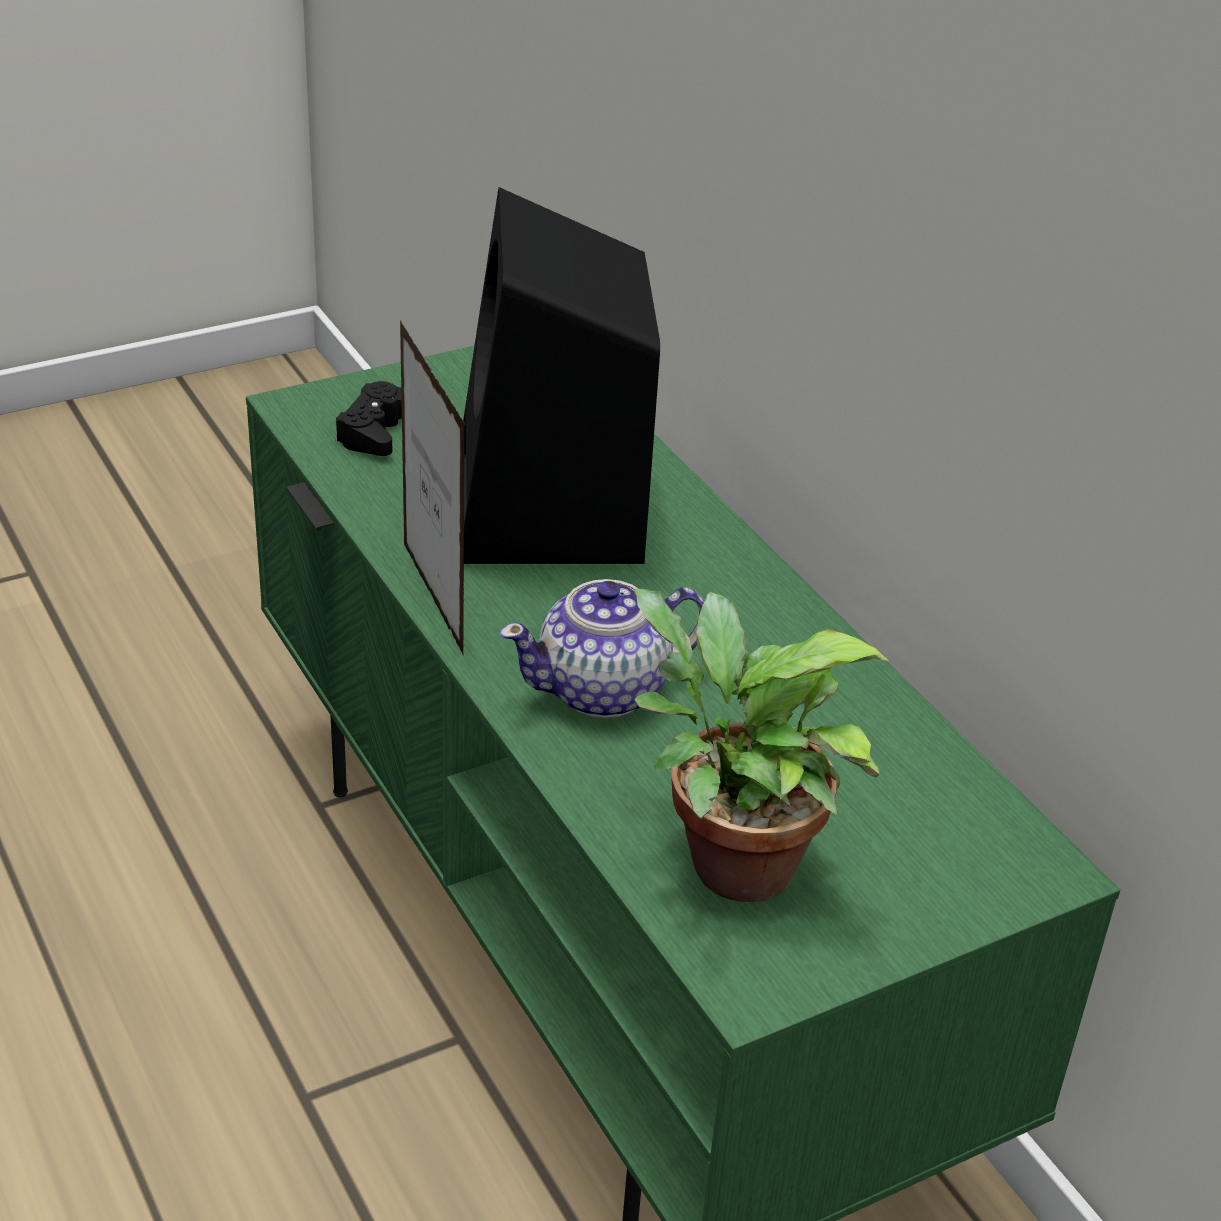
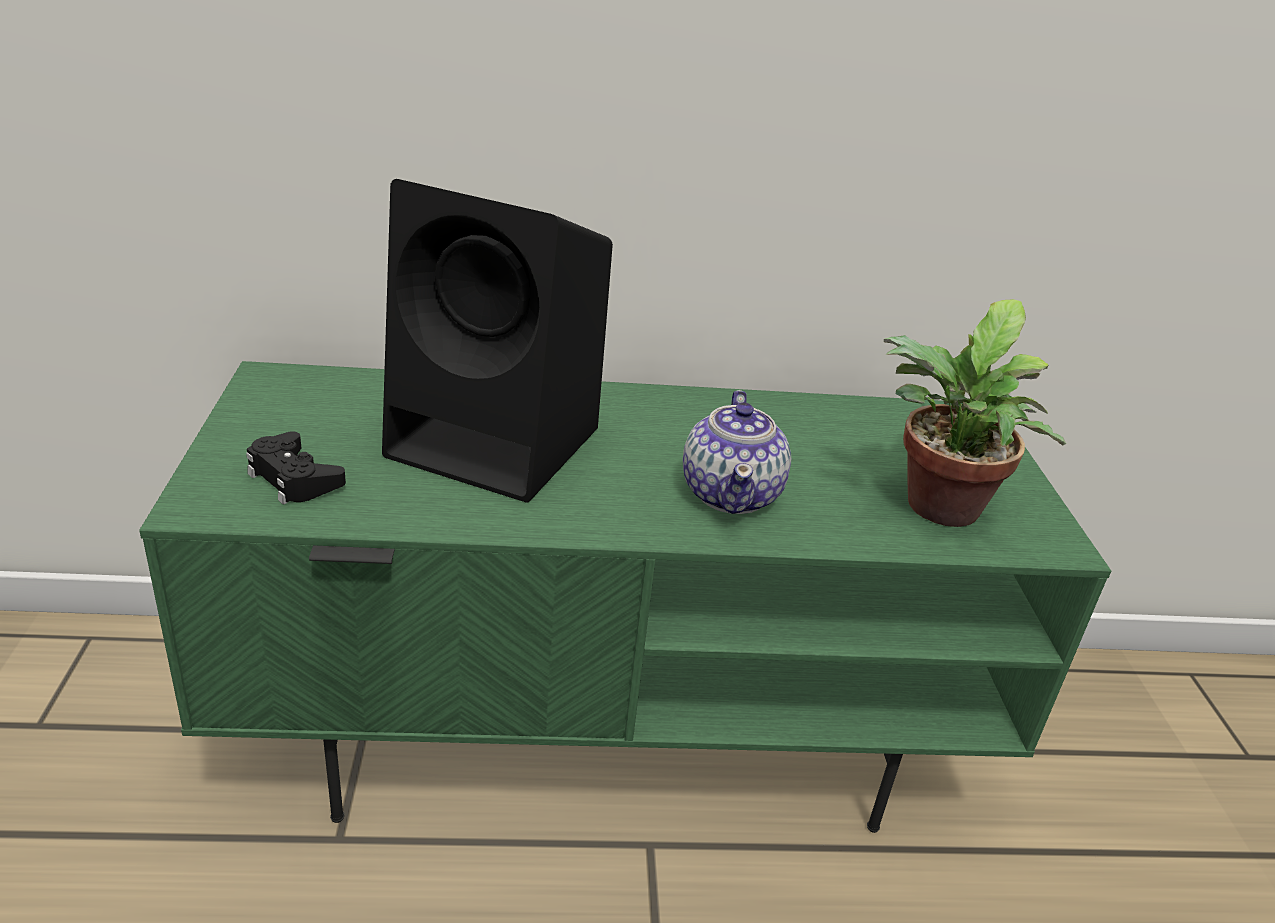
camera: 65 degrees left, 5 degrees down
(432, 598) = (564, 529): picture frame -> none

